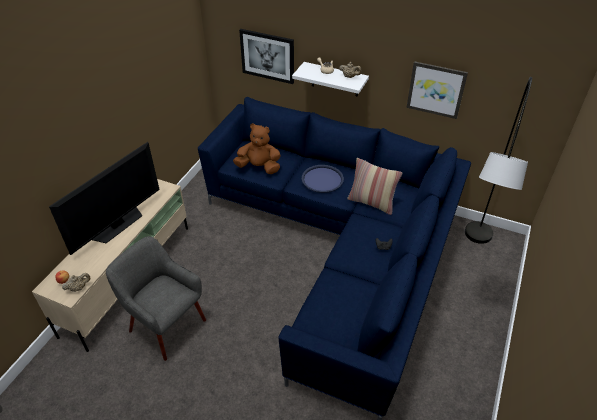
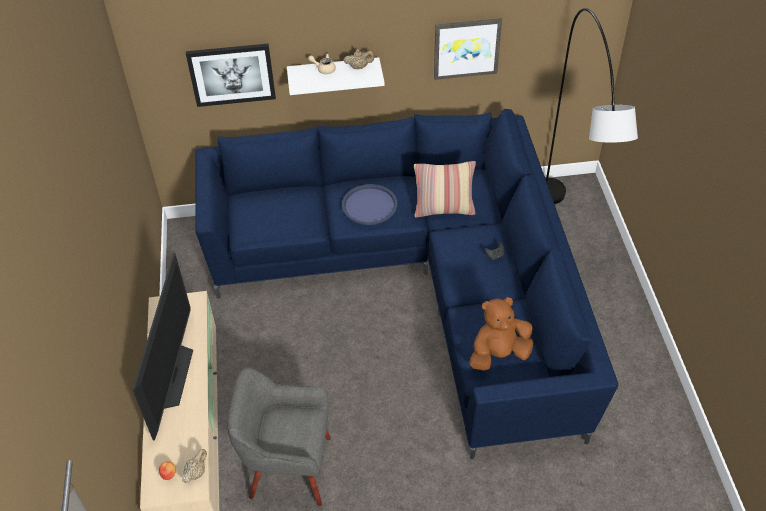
camera: 30 degrees left, 5 degrees up
(259, 167) = (282, 223): brown plush toy -> brown plush toy (498, 354)

